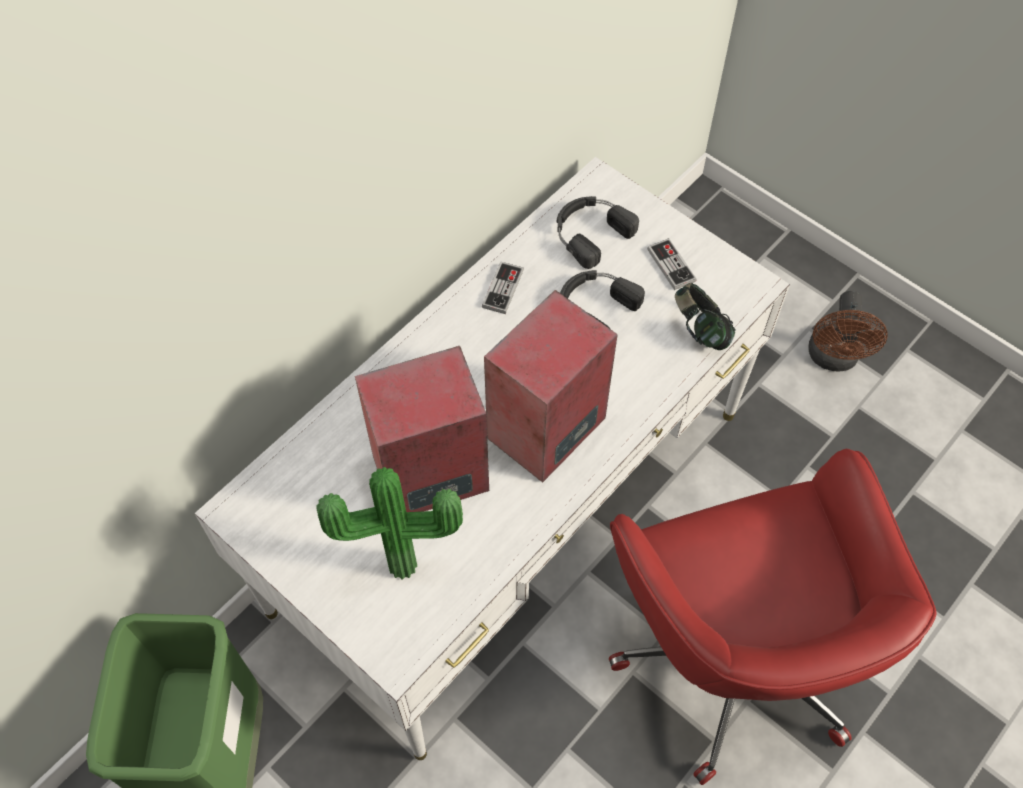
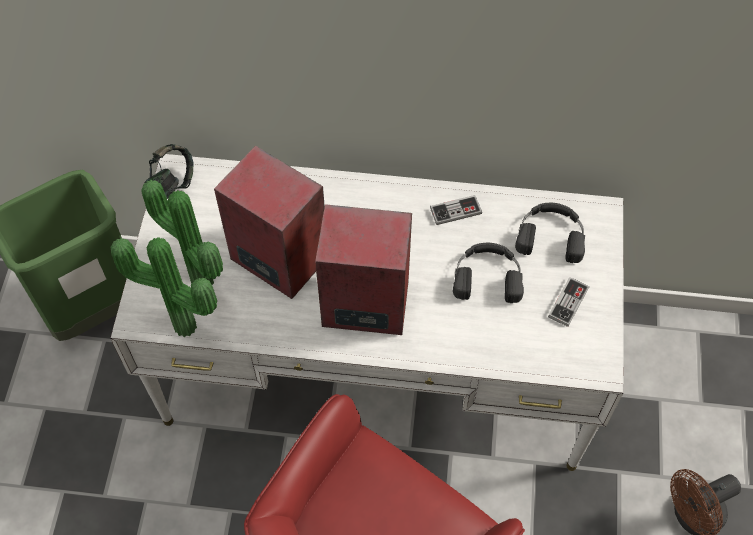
camera: 55 degrees right, 0 degrees up
(447, 618) = (183, 331): none -> potted plant
(699, 330) = (526, 354): headphones -> headphones (171, 184)

